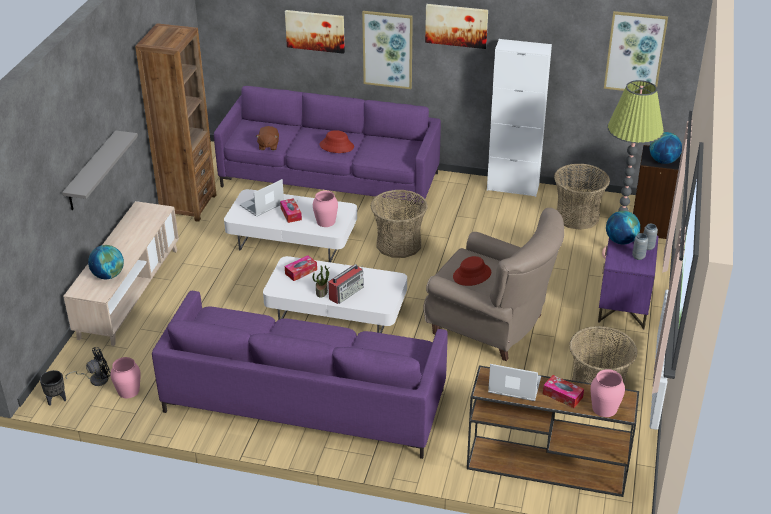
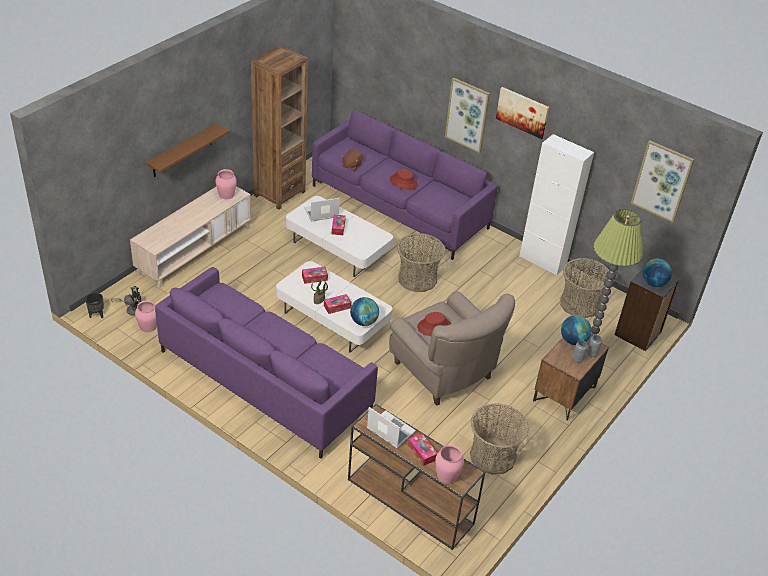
camera: 20 degrees right, 5 degrees up
(91, 171) = (182, 151): grey shelf -> brown shelf
(108, 275) = (169, 234): globe -> globe (364, 322)
(315, 31) = (416, 82): picture -> none
(325, 221) = (360, 242): pink vase -> pink vase (226, 194)
(346, 292) = (337, 307): radio -> tissue box
(623, 305) = (564, 394): purple nightstand -> brown nightstand

